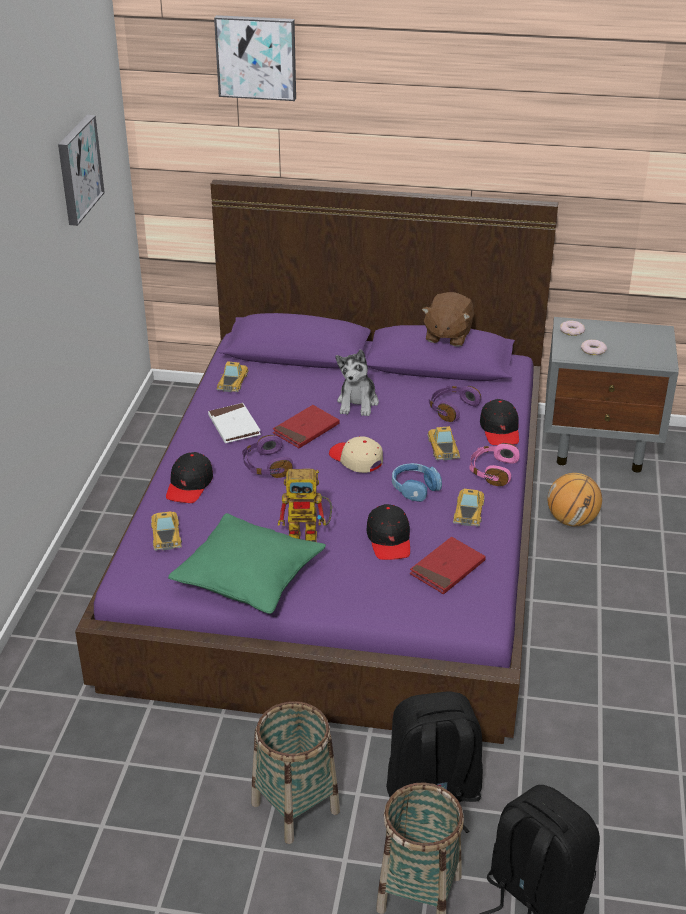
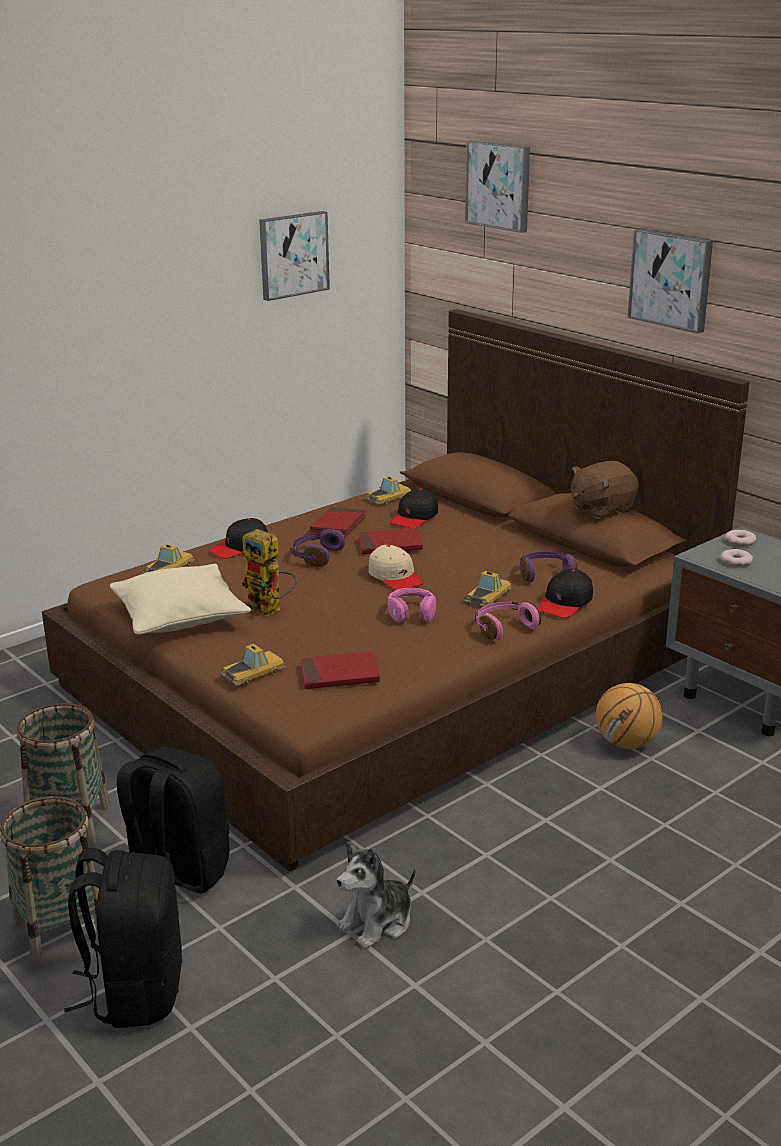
camera: 40 degrees right, 10 degrees down
(234, 426) = (338, 524): white book -> red book
(248, 577) = (180, 617): green pillow -> beige pillow
(344, 535) = (393, 667): purple bed -> brown bed
(356, 459) = (395, 577): beige cap -> beige cap turned 150 degrees clockwise
(358, 403) = (467, 543): plush toy -> plush toy (377, 922)
(389, 540) = (327, 637): black cap -> black cap (414, 517)
(414, 488) = (411, 613): blue headphones -> pink headphones
(469, 127) = (671, 279): none -> picture
(469, 511) = (431, 645): toy car -> toy car (254, 672)

